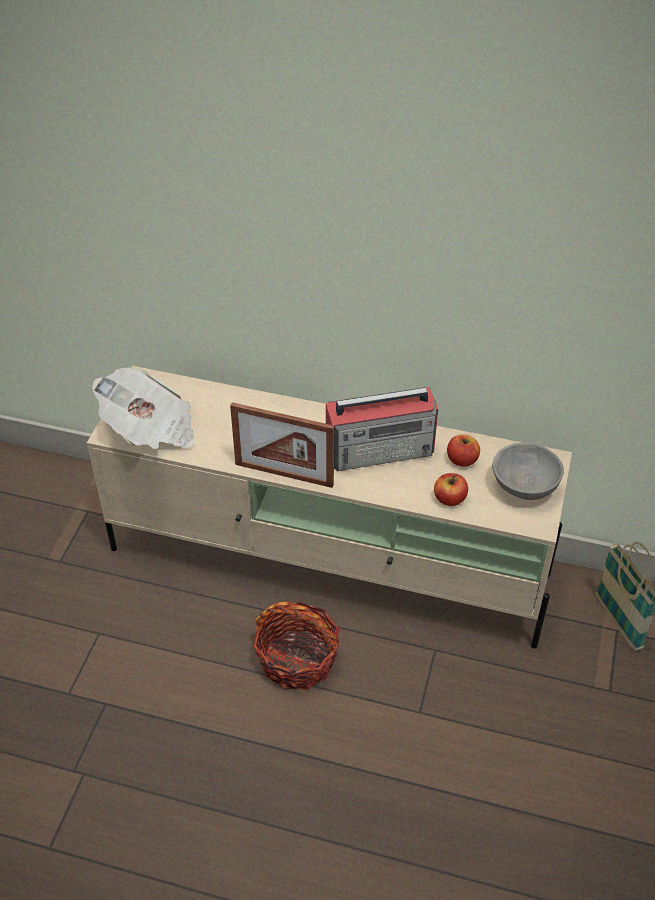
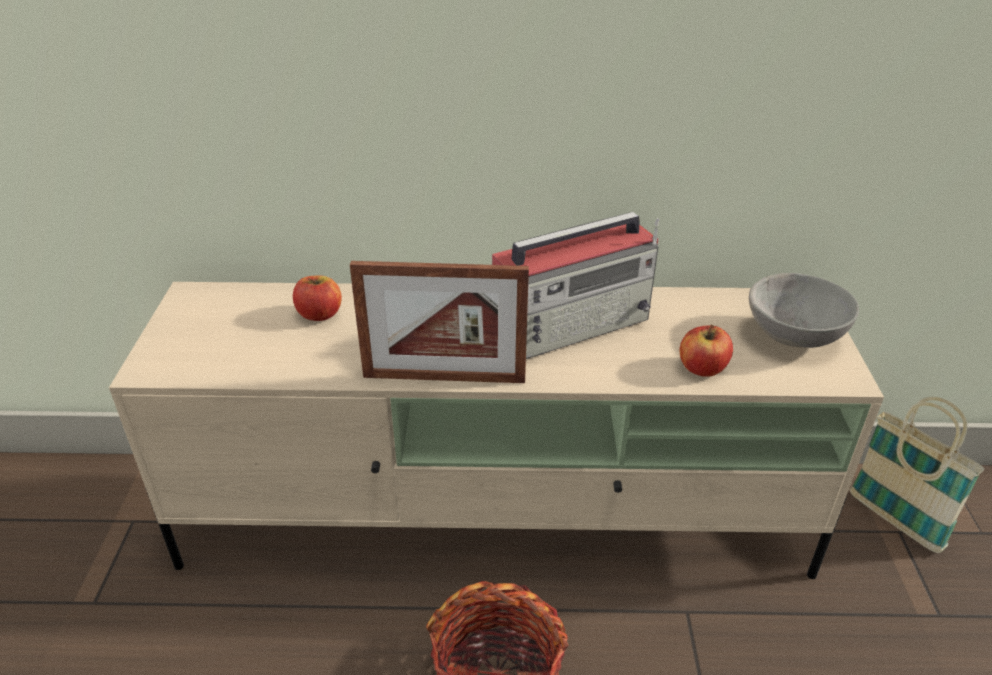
camera: 15 degrees left, 10 degrees down
(150, 429) = (215, 353): newspaper -> none
(462, 460) = (690, 319): apple -> apple (319, 314)

